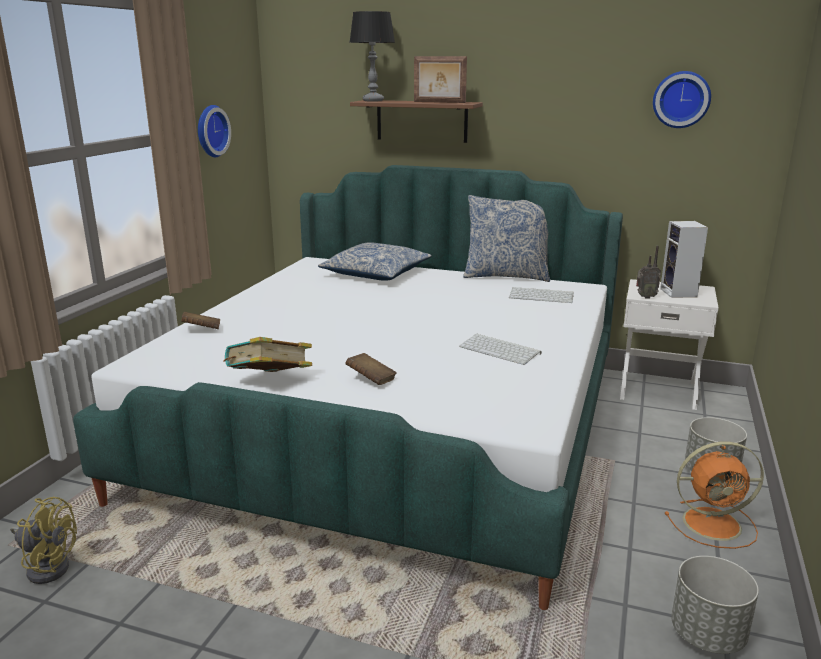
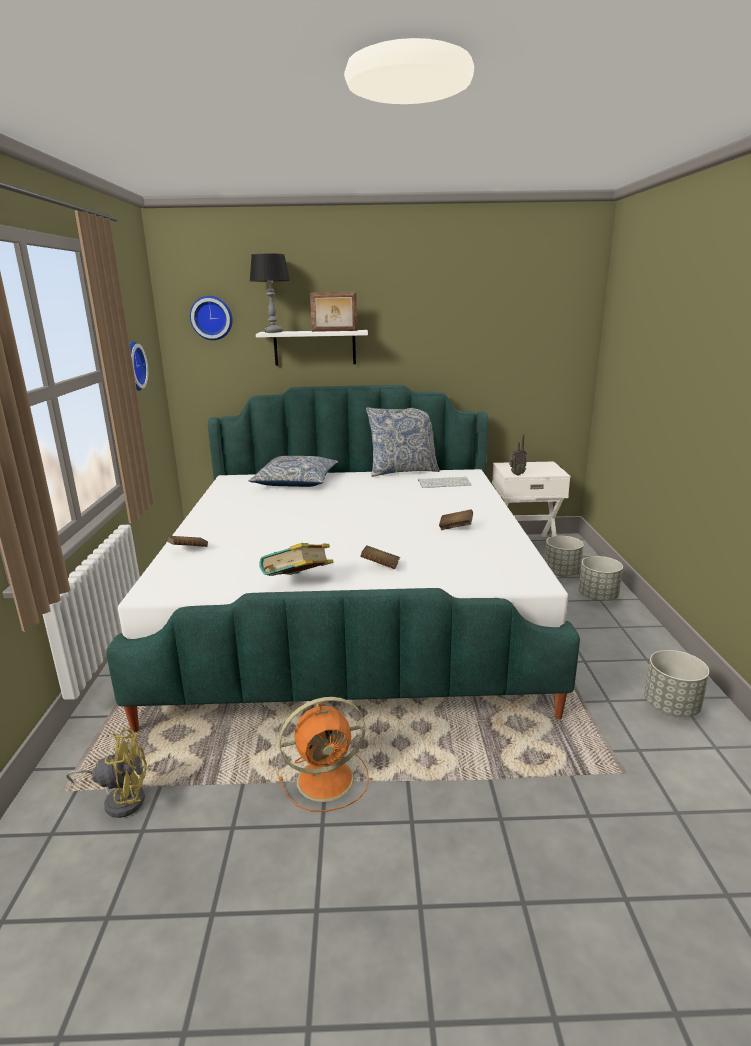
camera: 20 degrees left, 0 degrees up
(421, 121) = (315, 348): brown shelf -> white shelf
(501, 350) = (455, 528): keyboard -> brown book
(679, 293) = (536, 469): speaker -> none
(681, 99) = (522, 321): wall clock -> wall clock (212, 318)
(683, 433) = (561, 573): none -> grey planter
(714, 523) = (624, 631): orange fan -> orange fan (328, 778)

